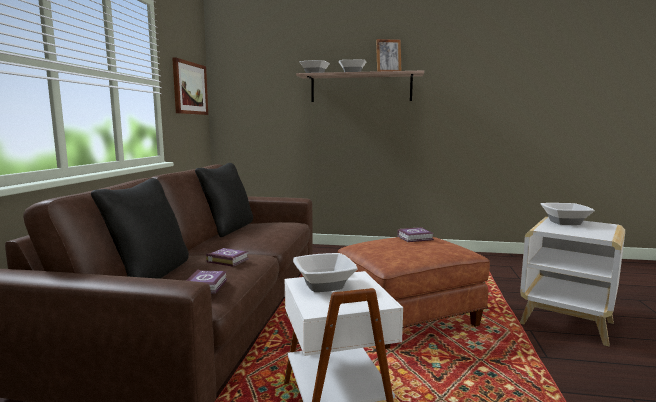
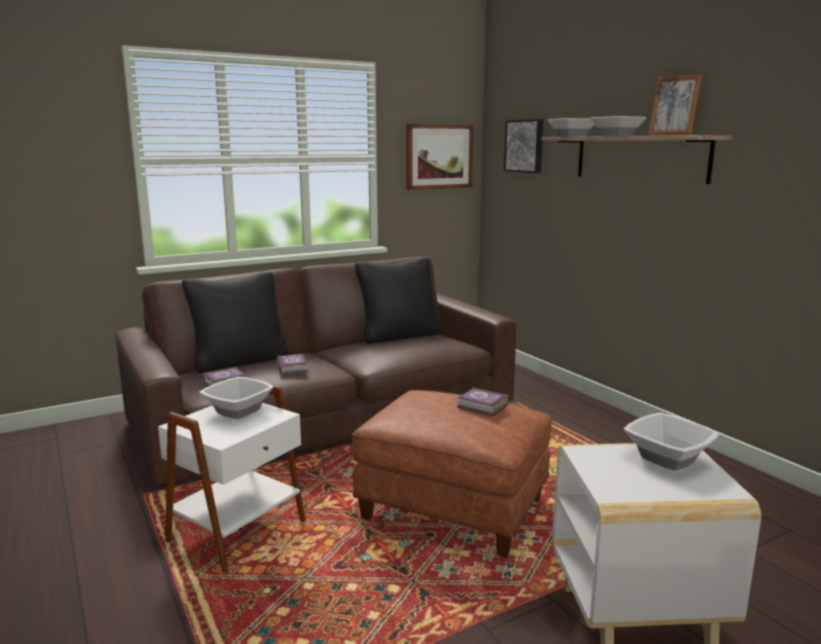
camera: 50 degrees right, 5 degrees up
(257, 83) = (525, 146): none -> picture

